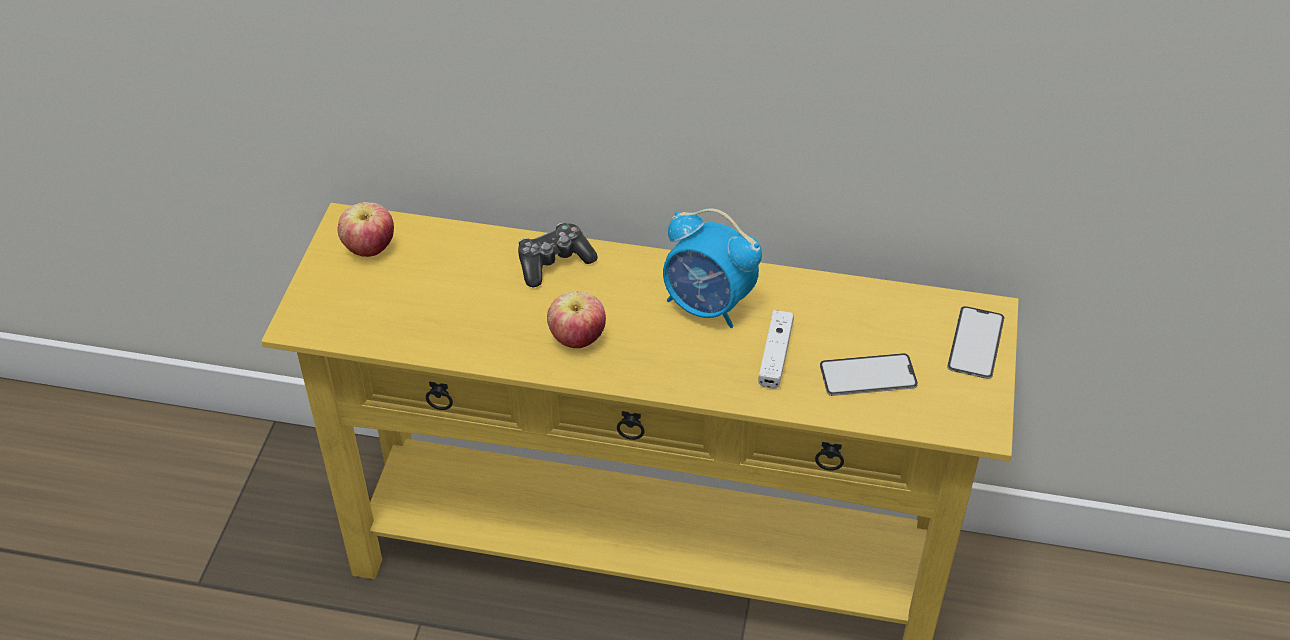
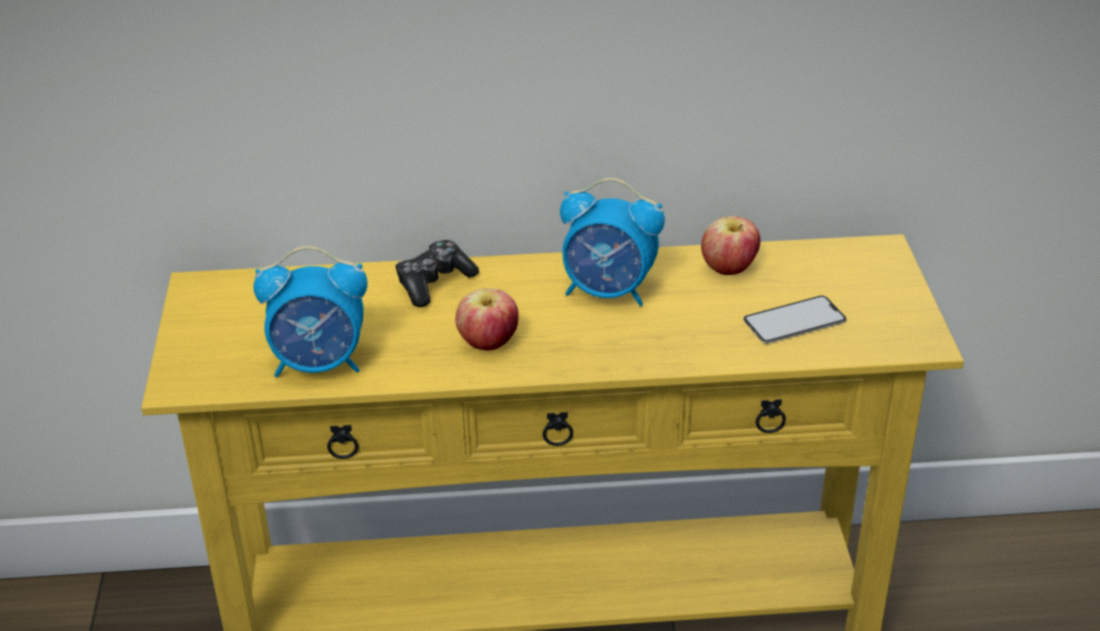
camera: 15 degrees left, 10 degrees down
(369, 249) = (231, 305): apple -> apple (728, 269)
(423, 329) = (320, 364): none -> alarm clock
(775, 356) = (696, 321): white game controller -> none
(975, 343) = (883, 276): phone -> none

